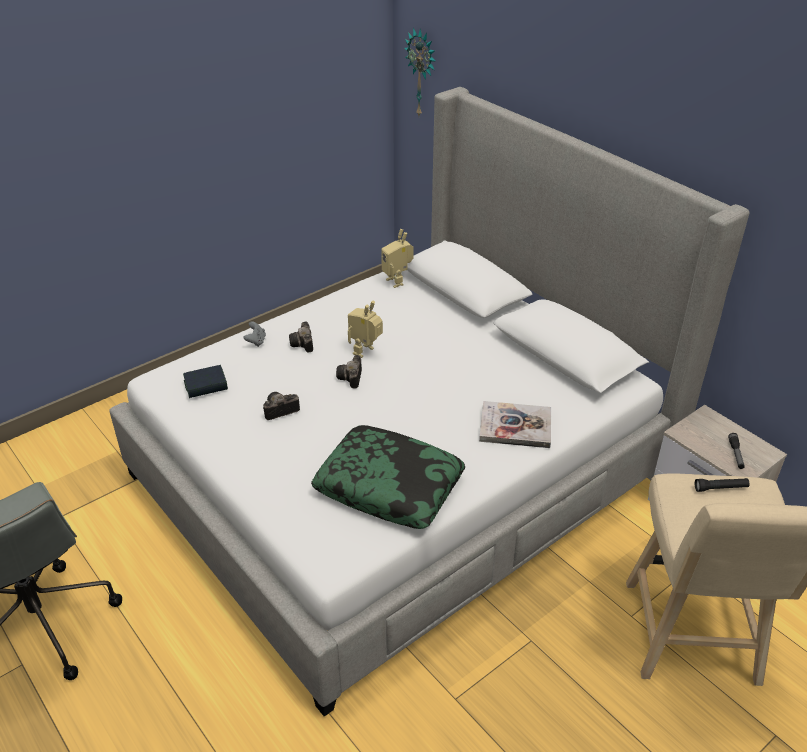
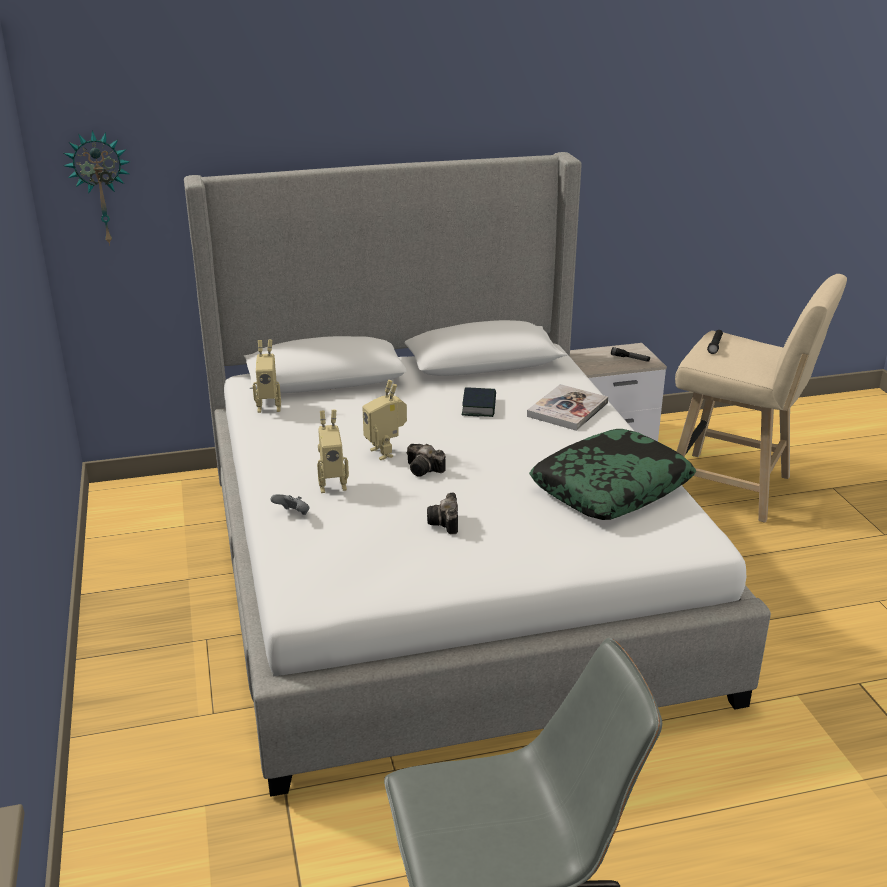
camera: 65 degrees left, 10 degrees down
(206, 385) = (355, 562): book -> book (479, 407)
(303, 344) = (332, 485): camera -> toy robot

